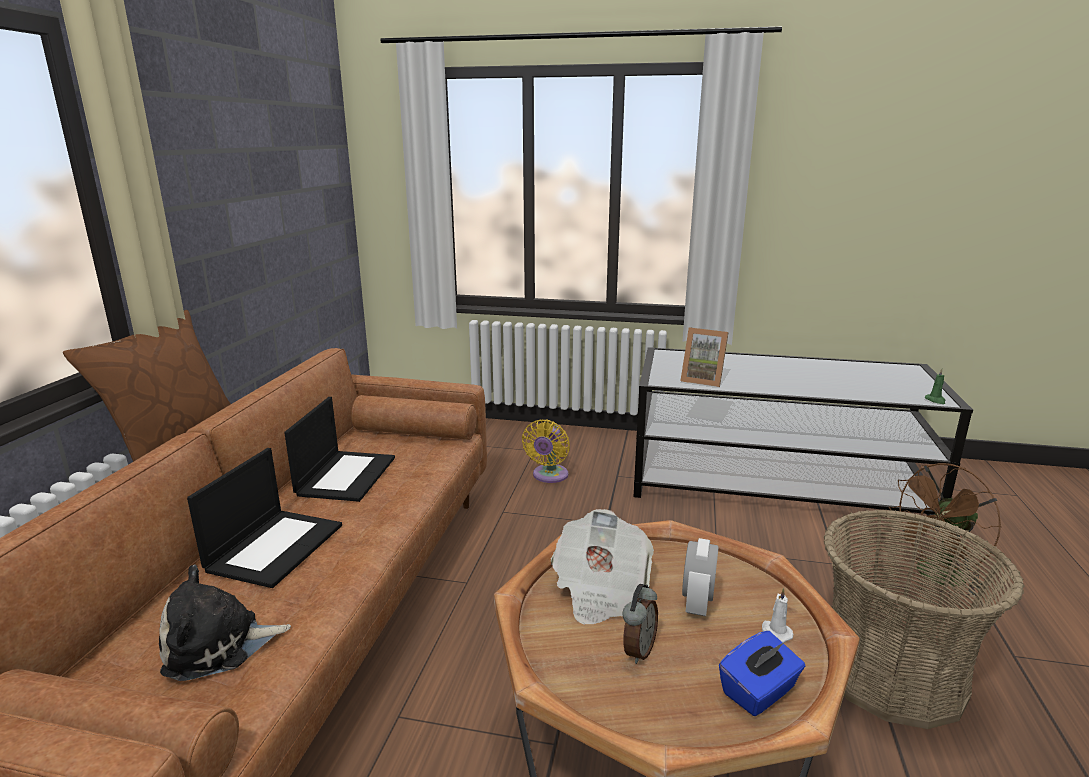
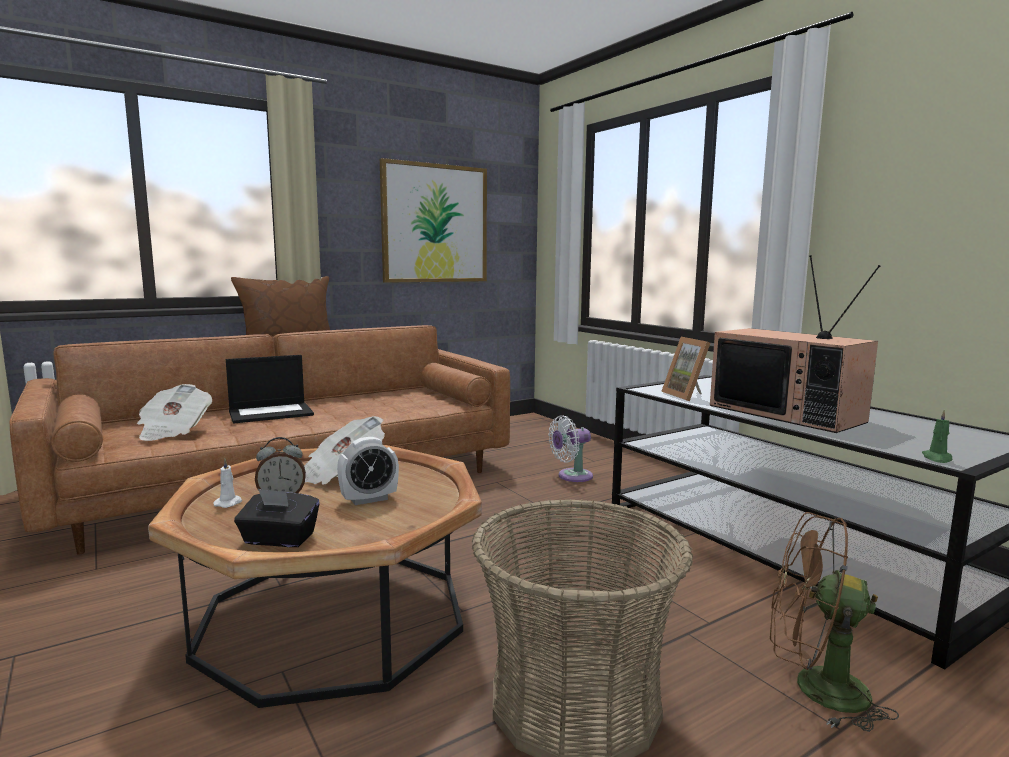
camera: 45 degrees right, 10 degrees down
(219, 645) = (173, 431): plush toy -> newspaper
(271, 201) = (435, 224): none -> picture
(346, 475) = (368, 401): laptop -> none
(549, 476) = (571, 476): yellow fan -> white fan
(759, 692) = (279, 539): blue tissue box -> black tissue box
(775, 632) = (368, 529): white candle -> white candle (229, 503)
(794, 381) = (788, 414): none -> television

